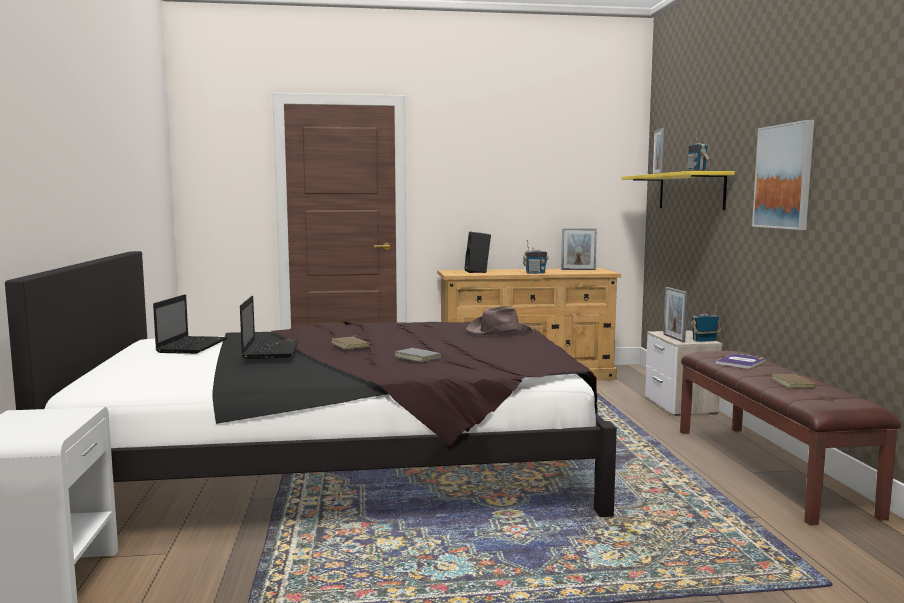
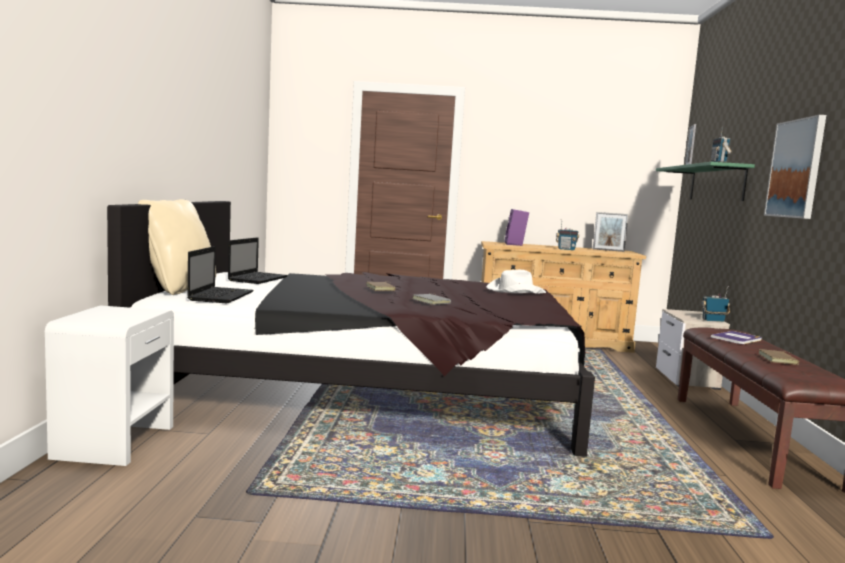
camera: 10 degrees right, 0 degrees up
(97, 371) = (178, 288): none -> beige pillow
(271, 350) = (315, 286): laptop -> laptop (221, 296)
(478, 271) = (515, 244): black speaker -> purple speaker
(499, 331) = (514, 291): brown hat -> white hat
(673, 338) = (684, 316): picture frame -> none
(690, 191) = (716, 183): yellow shelf -> green shelf

